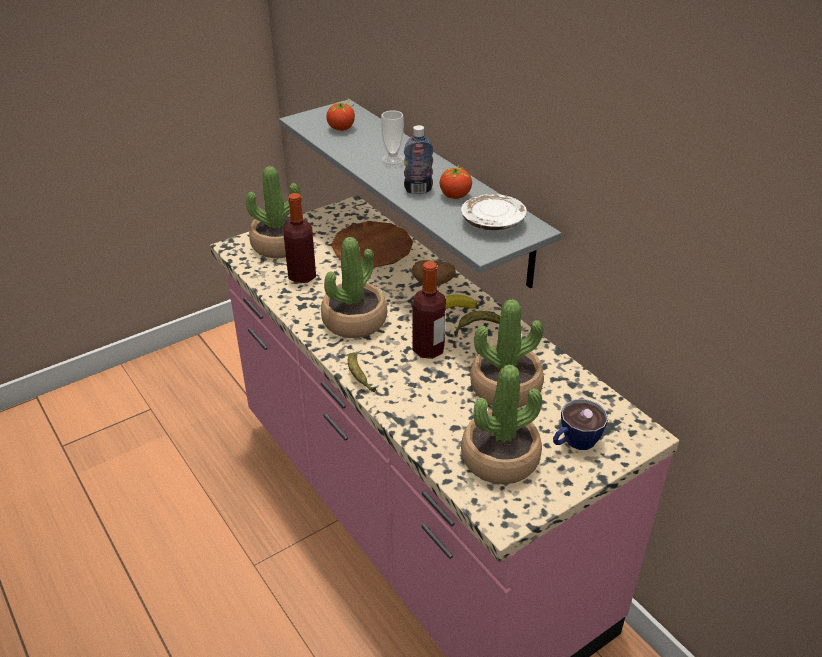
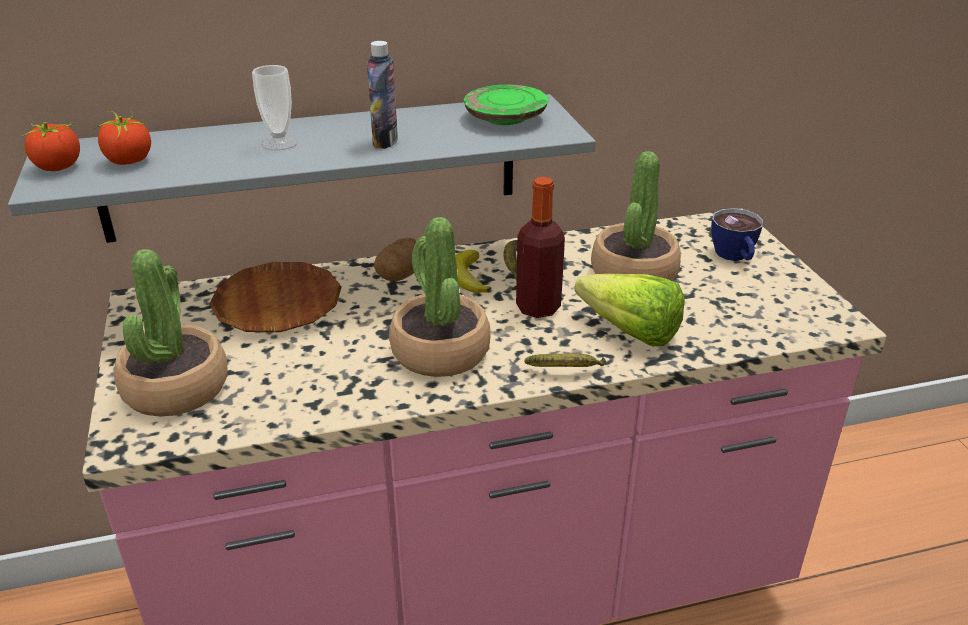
camera: 70 degrees left, 5 degrees down
(302, 276) = (289, 380): bottle -> none
(424, 394) = (623, 328): none -> lettuce
(455, 196) = (422, 125): tomato -> tomato (59, 167)
(492, 223) = (505, 118): white plate -> green plate
(500, 459) = (750, 303): potted plant -> none

